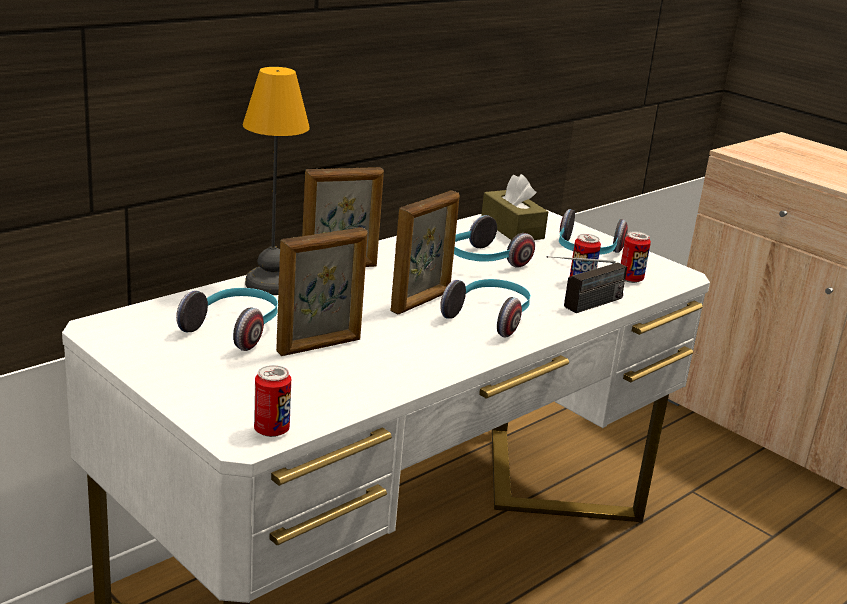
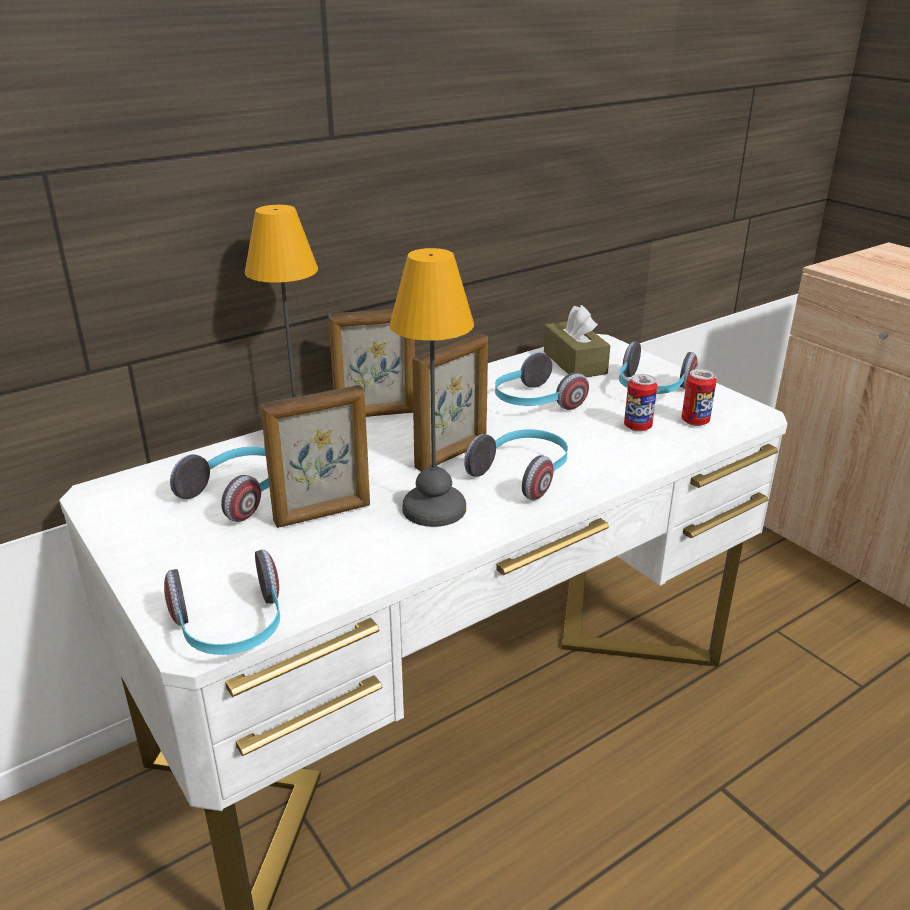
camera: 10 degrees right, 5 degrees up
(271, 430) = (232, 629): can -> headphones
(419, 342) = (435, 507): none -> table lamp
(582, 307) = (631, 459): radio -> none

